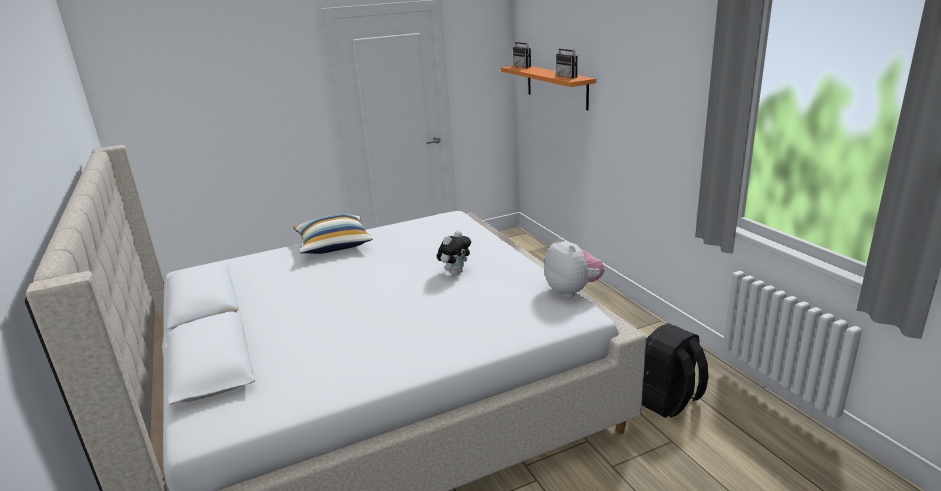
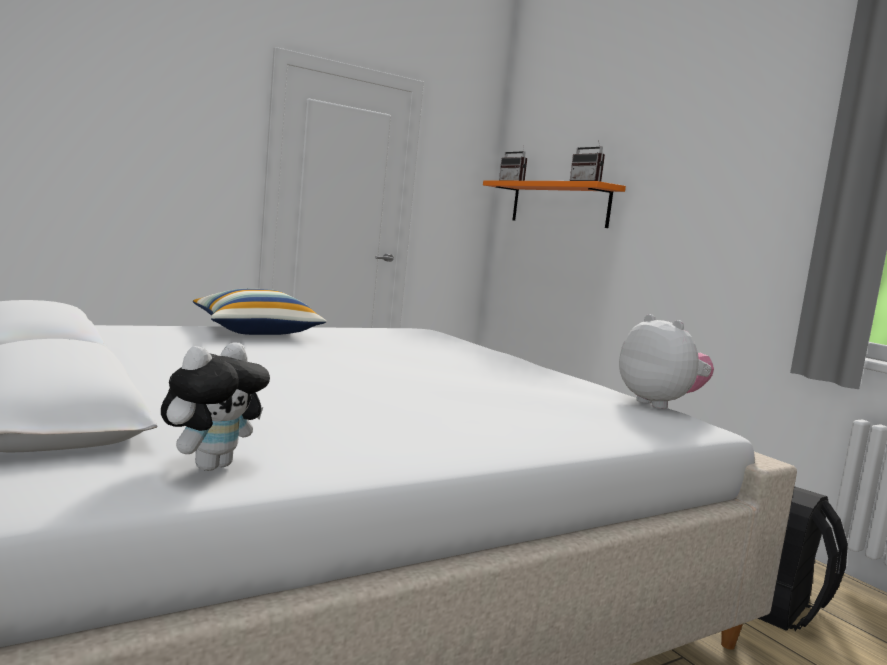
camera: 10 degrees left, 15 degrees down
(455, 272) = (464, 371): plush toy -> plush toy (211, 465)

